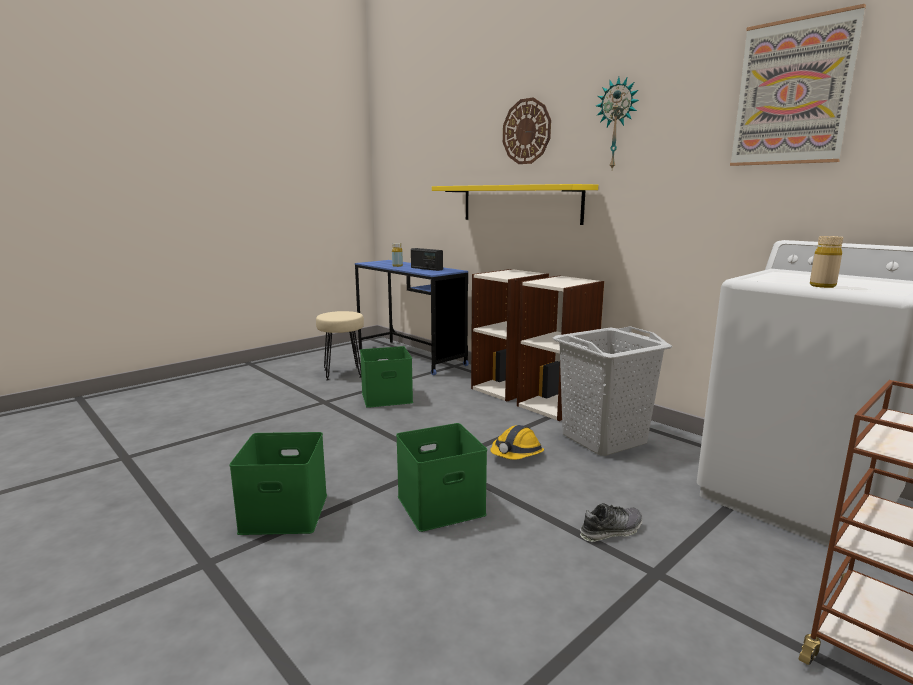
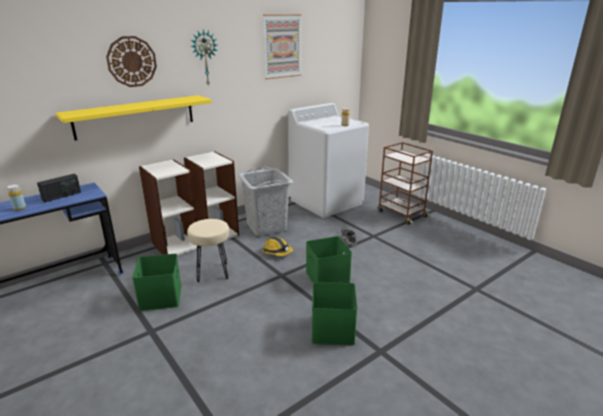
camera: 85 degrees left, 10 degrees up
(342, 373) = (72, 326): beige stool -> beige stool (212, 272)

